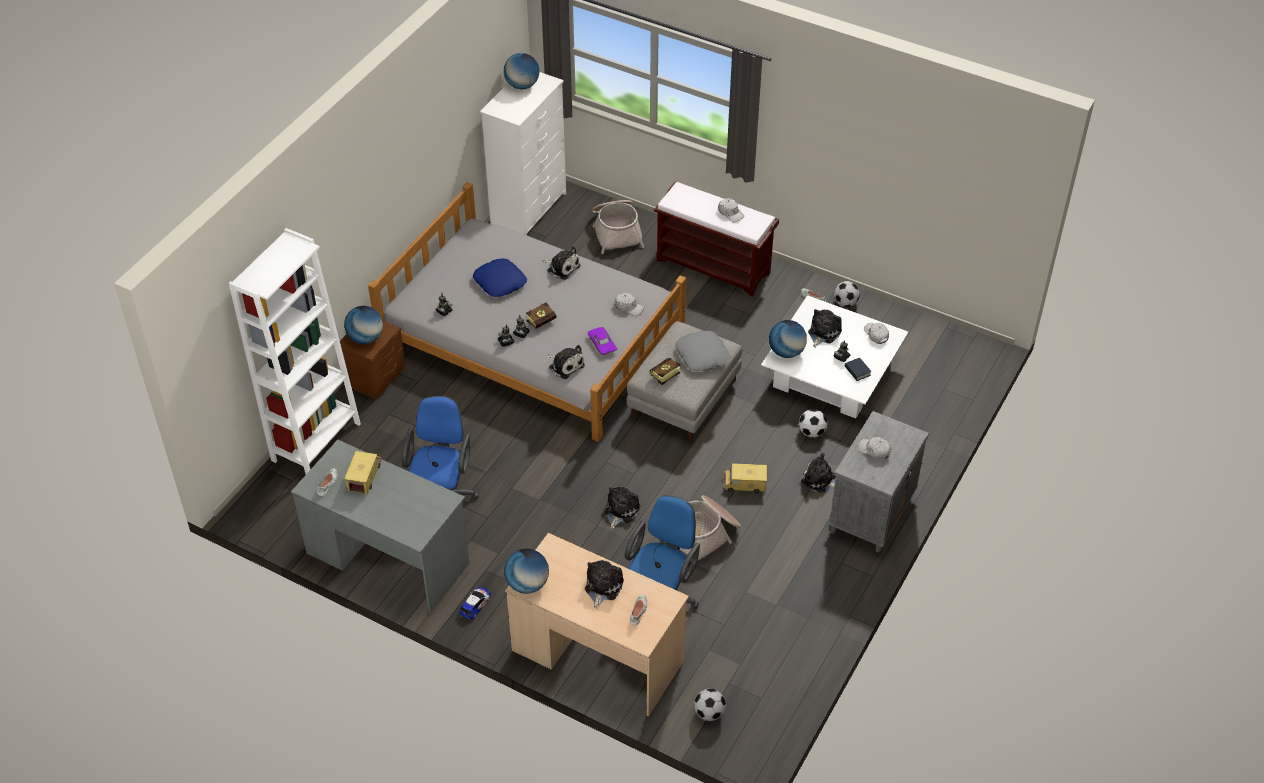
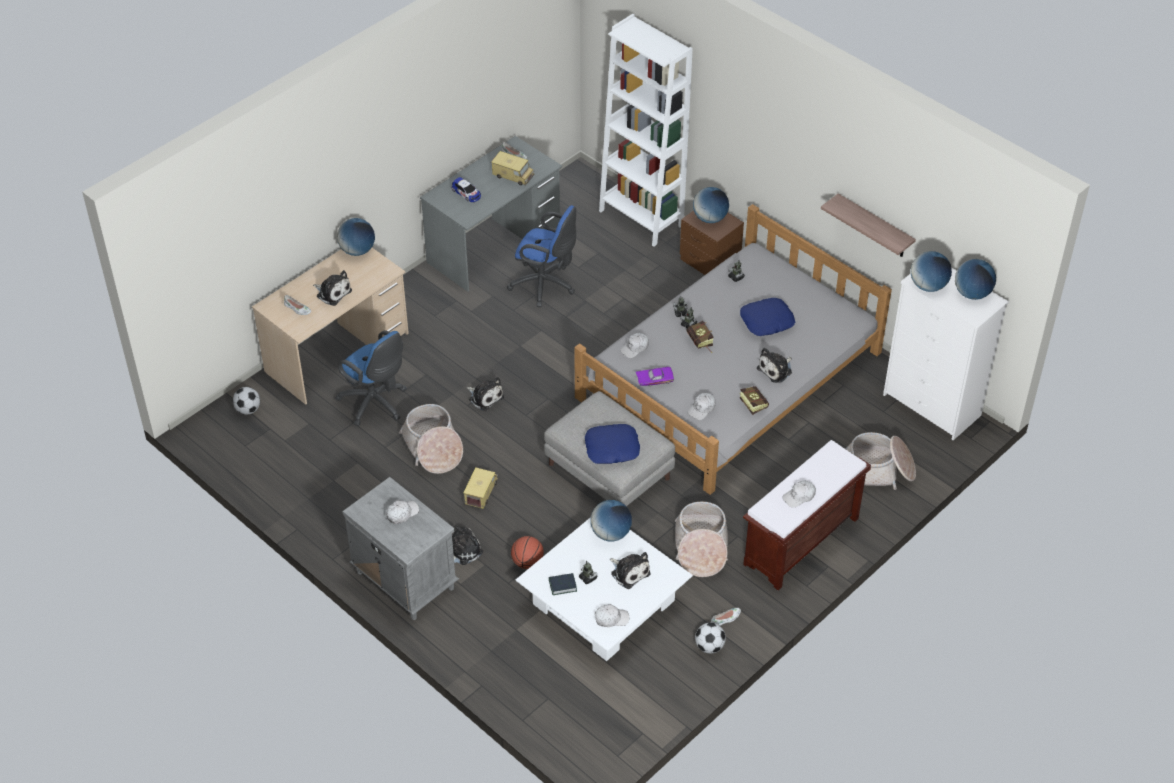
camera: 105 degrees right, 0 degrees up
(439, 156) = (874, 227): none -> shelf
(475, 604) = (423, 289): toy car -> toy car (466, 193)
(520, 109) = (928, 286): none -> globe
(565, 365) = (635, 348): plush toy -> white cap
(662, 377) = (591, 412): book -> book (751, 403)
(702, 355) = (612, 448): grey pillow -> blue pillow
(746, 324) = (700, 548): none -> basket
(812, 432) = (527, 562): football -> basketball

